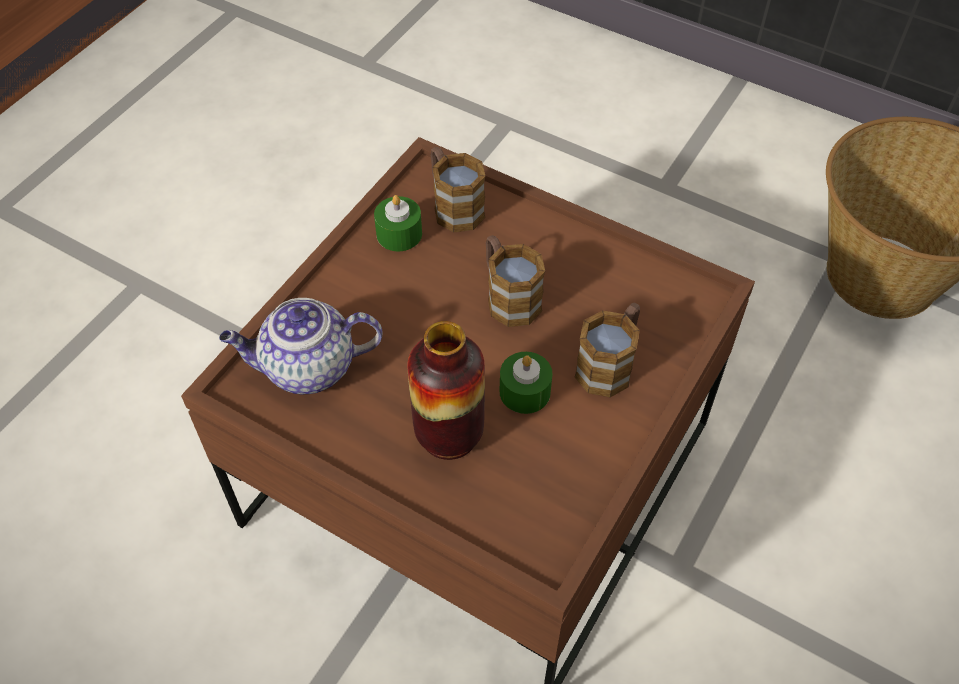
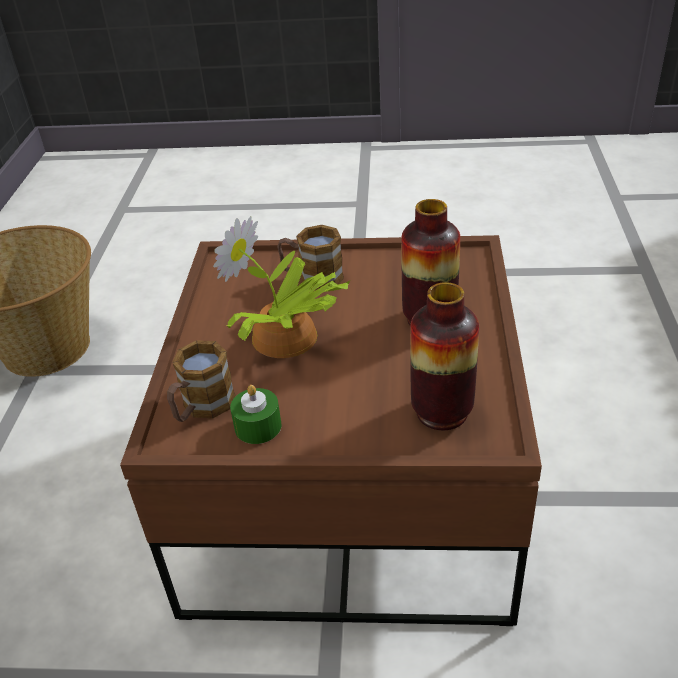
camera: 115 degrees left, 15 degrees down
(307, 368) = (442, 412): teapot -> vase
(508, 296) = (285, 339): mug -> potted plant
(525, 392) = (365, 302): green candle -> none

